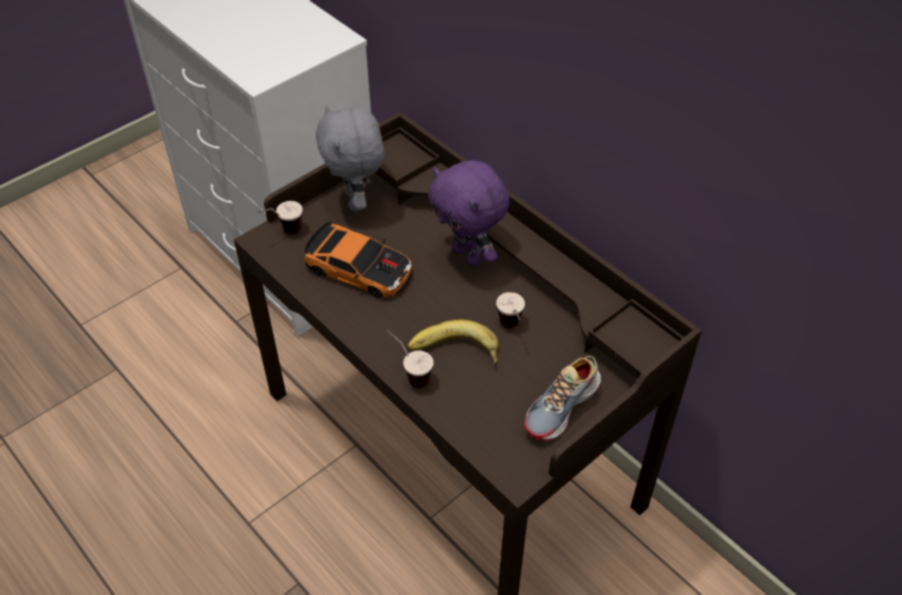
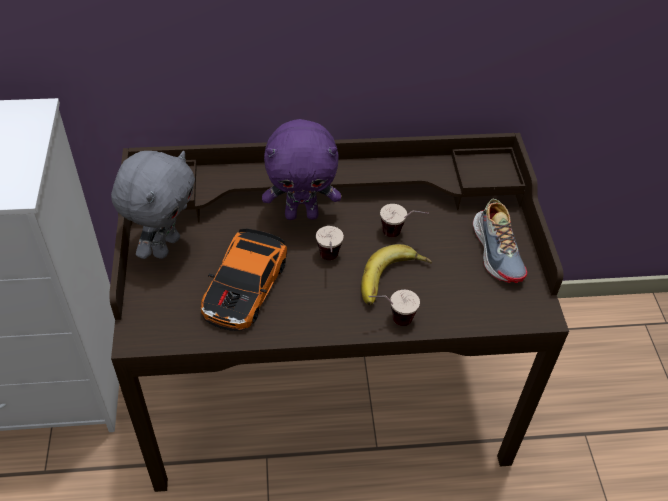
camera: 55 degrees left, 0 degrees up
(283, 233) = (145, 317): cup -> cup (329, 262)
(357, 201) = (165, 246): grey plush toy -> grey plush toy turned 90 degrees counterclockwise
(360, 268) = (245, 287): toy car -> toy car turned 135 degrees clockwise

